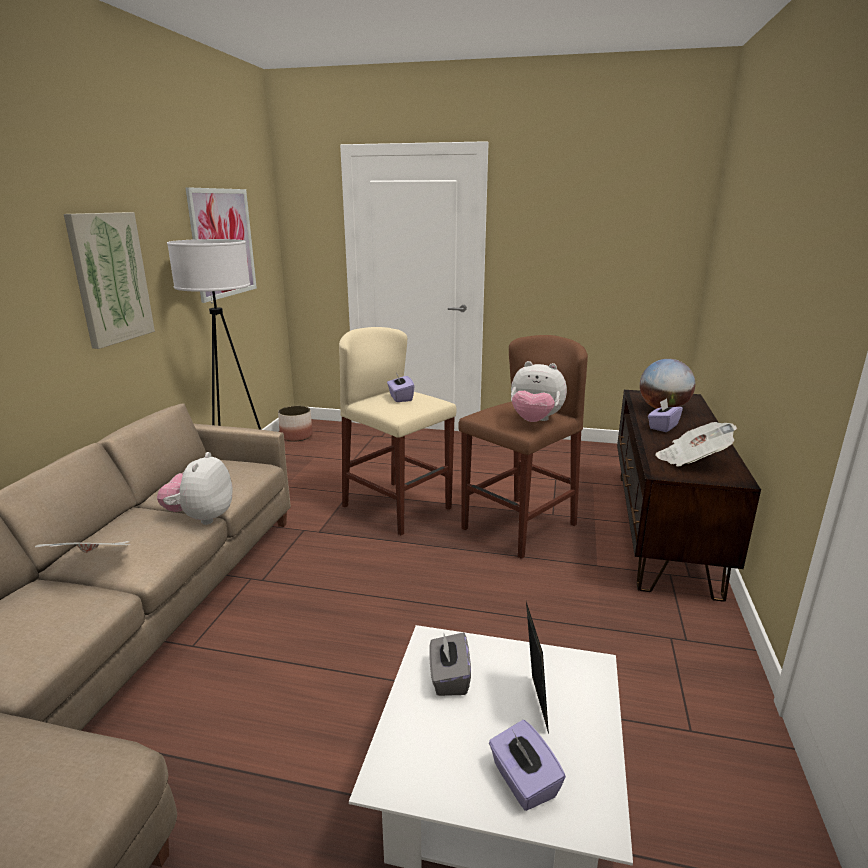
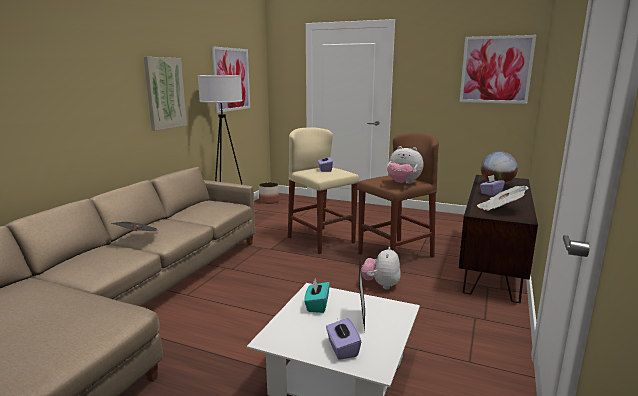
camera: 10 degrees right, 5 degrees down
(201, 518) = (199, 225): plush toy -> plush toy (381, 285)
(449, 678) = (317, 305): grey tissue box -> turquoise tissue box
(644, 225) = (496, 70): none -> picture

